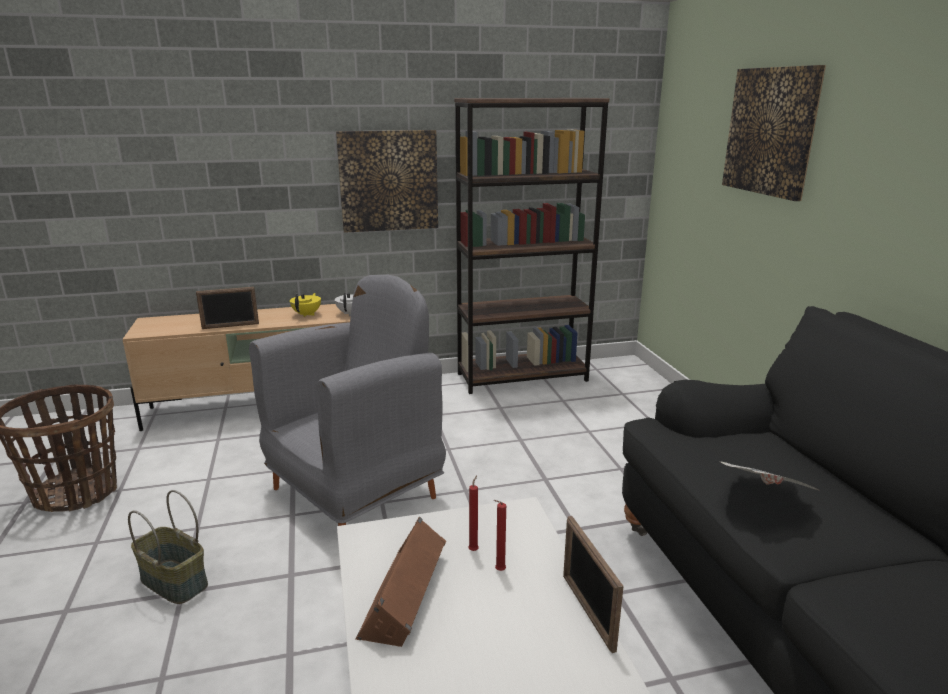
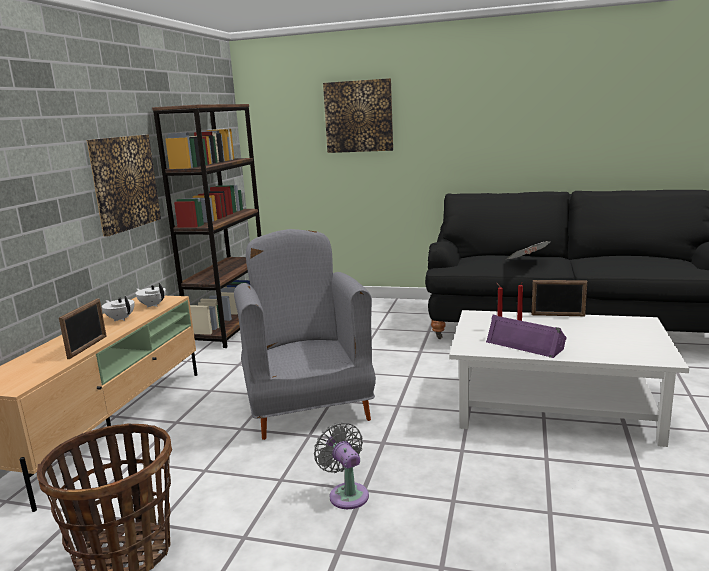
camera: 60 degrees left, 5 degrees down
(173, 582) = (347, 494): basket -> grey fan
(307, 314) = (120, 319): yellow teapot -> white teapot
(406, 595) = (525, 344): brown speaker -> purple speaker

